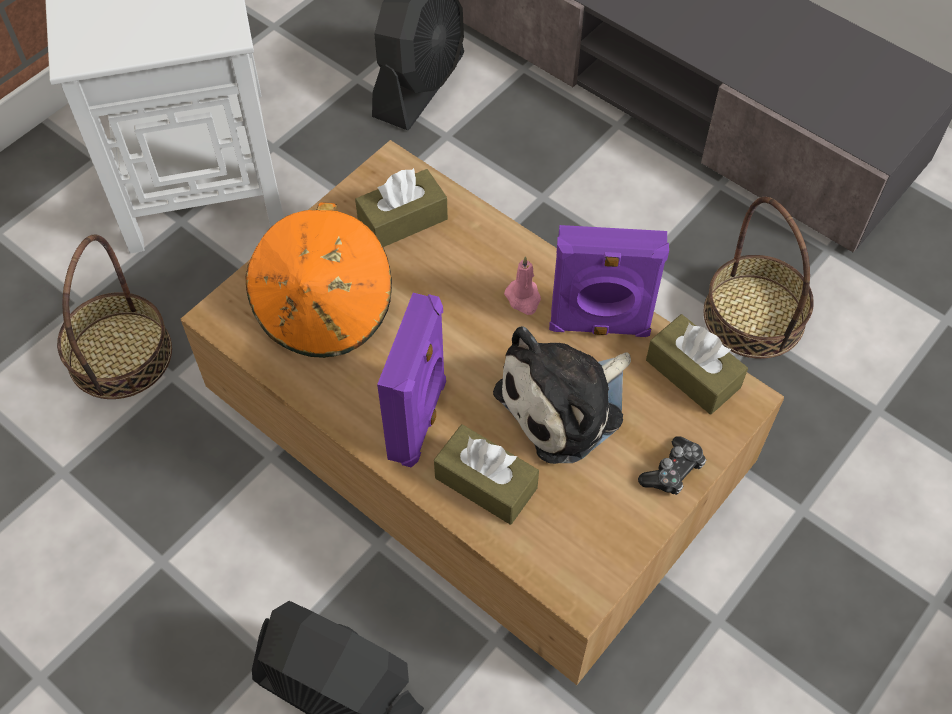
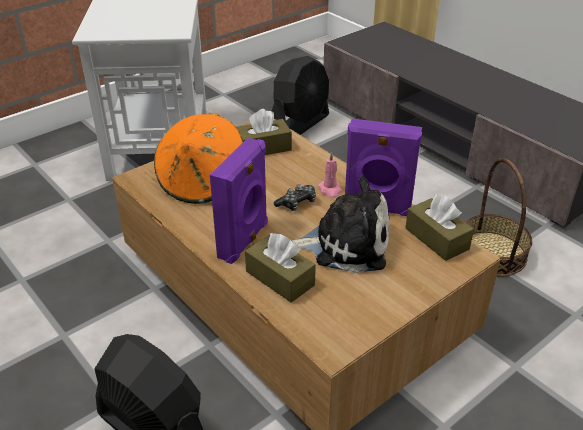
camera: 10 degrees right, 20 degrees down
(120, 355) = (81, 226): basket -> none
(566, 404) = (346, 244): plush toy -> plush toy turned 150 degrees counterclockwise
(673, 471) = (413, 288): game controller -> game controller (297, 203)

